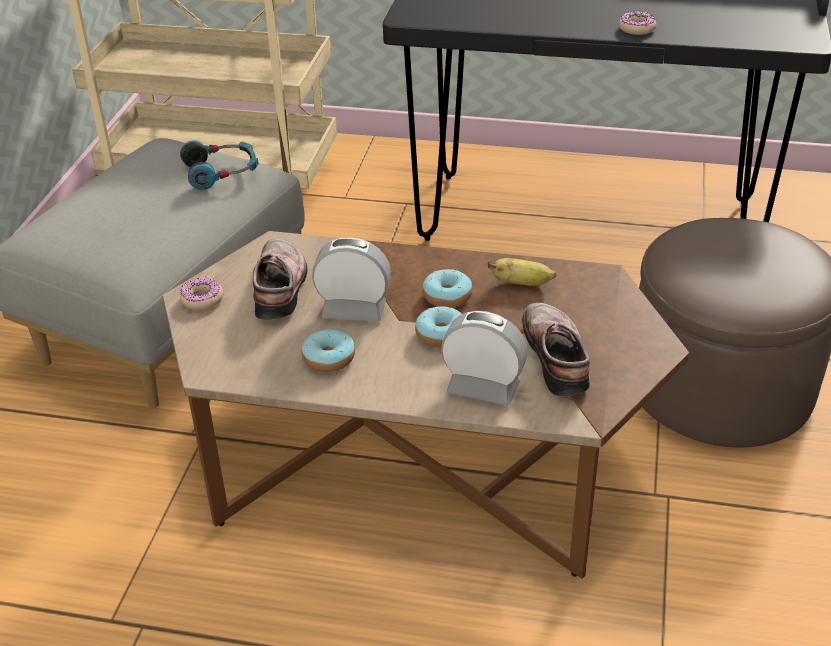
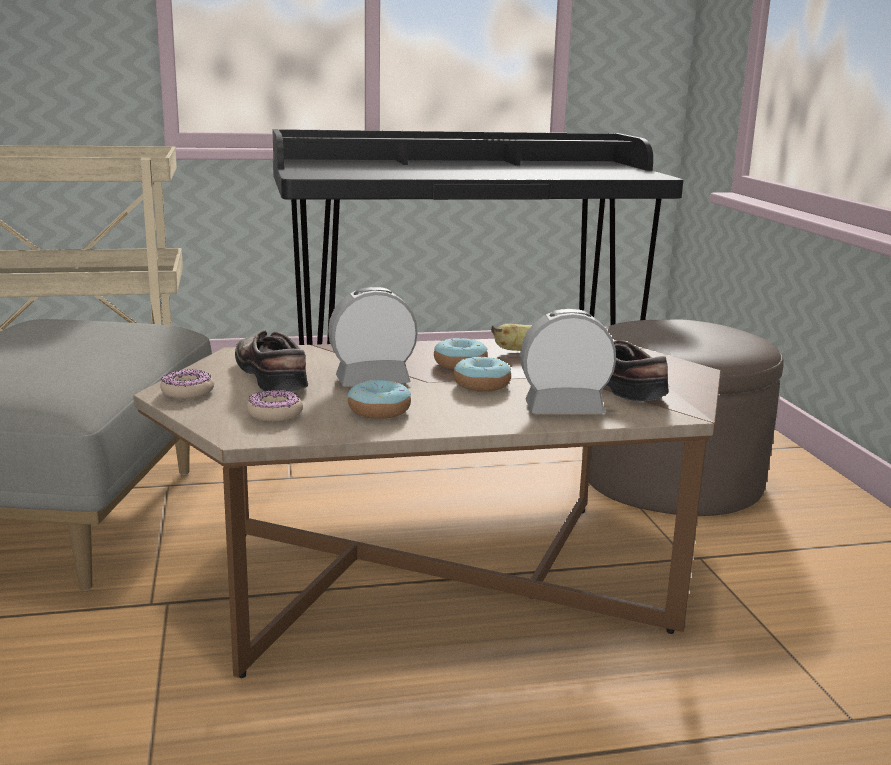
camera: 25 degrees left, 20 degrees down
(221, 172) = (128, 327): headphones -> none
(637, 28) = (516, 175): donut -> donut (275, 414)

